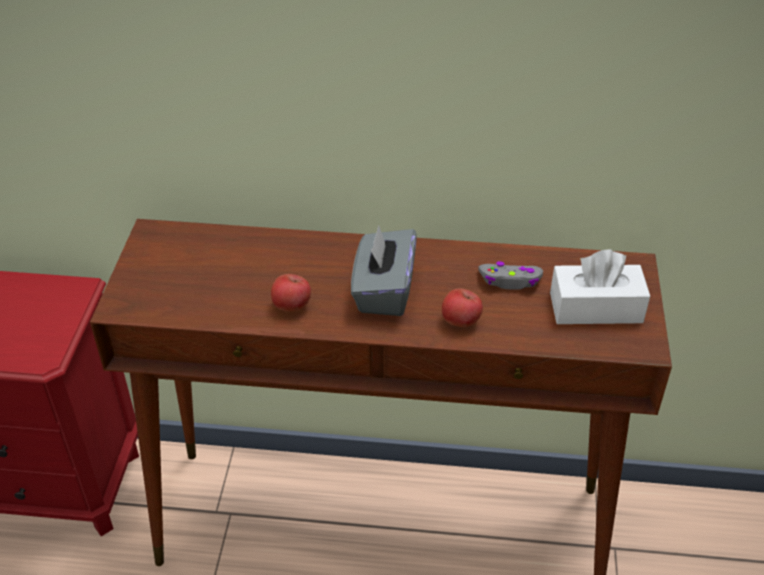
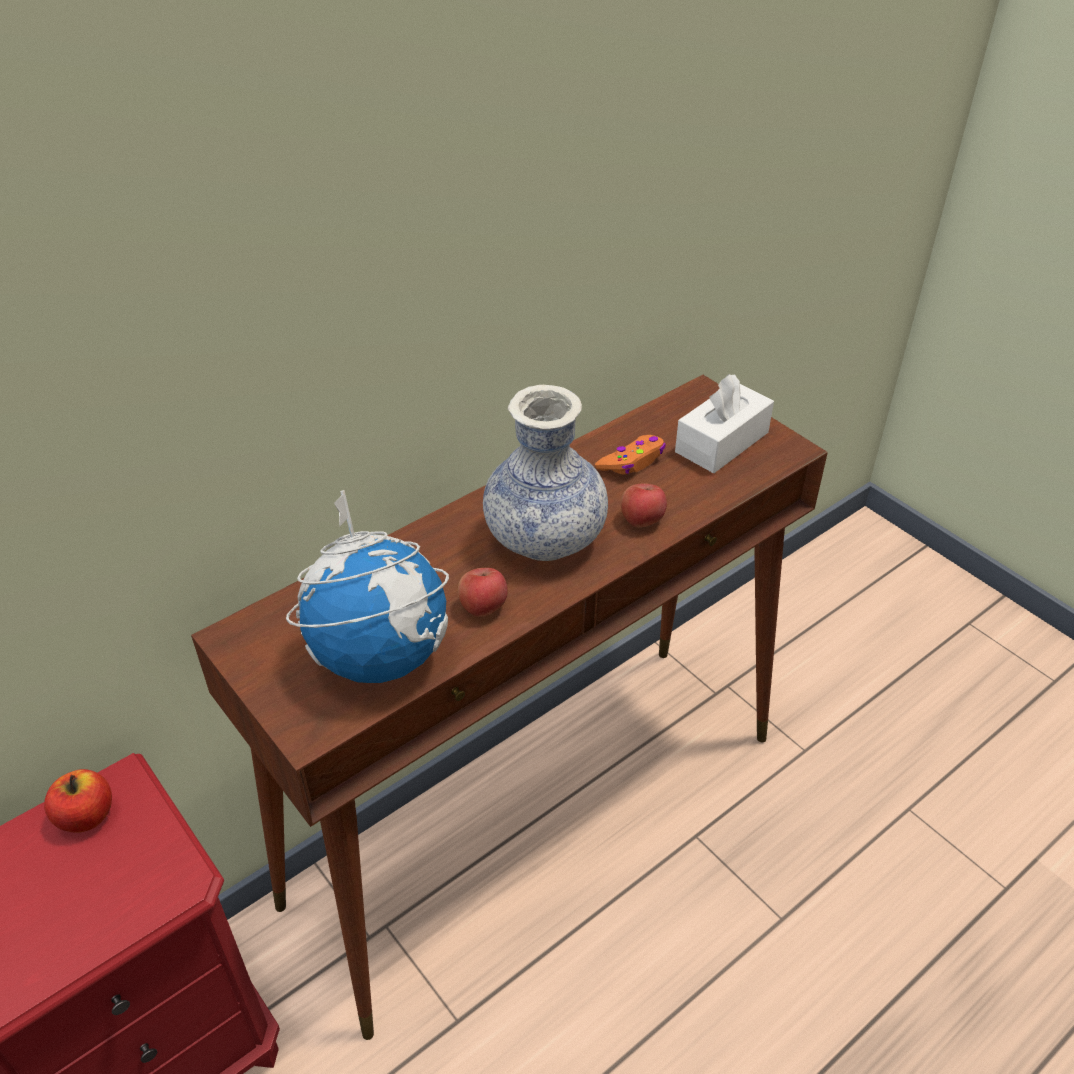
camera: 45 degrees left, 0 degrees up
(45, 294) = (86, 816): none -> apple
(204, 293) = (380, 655): none -> globe
(383, 291) = (545, 538): grey tissue box -> vase
(510, 281) = (632, 462): grey game controller -> orange game controller

